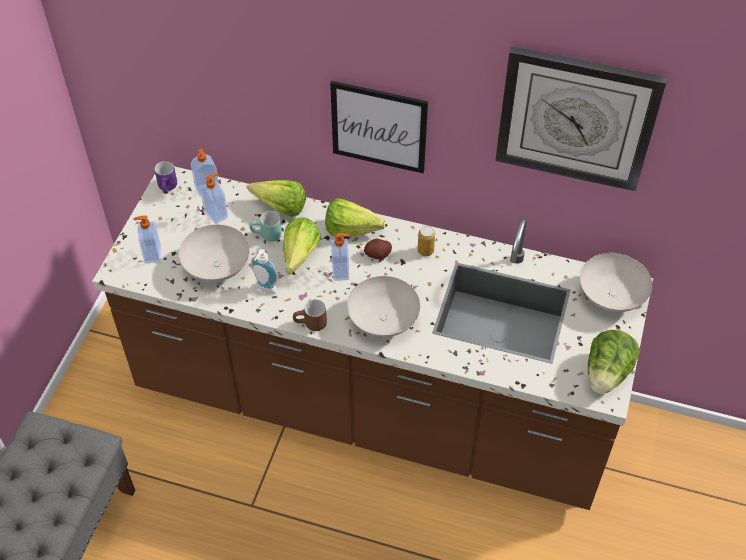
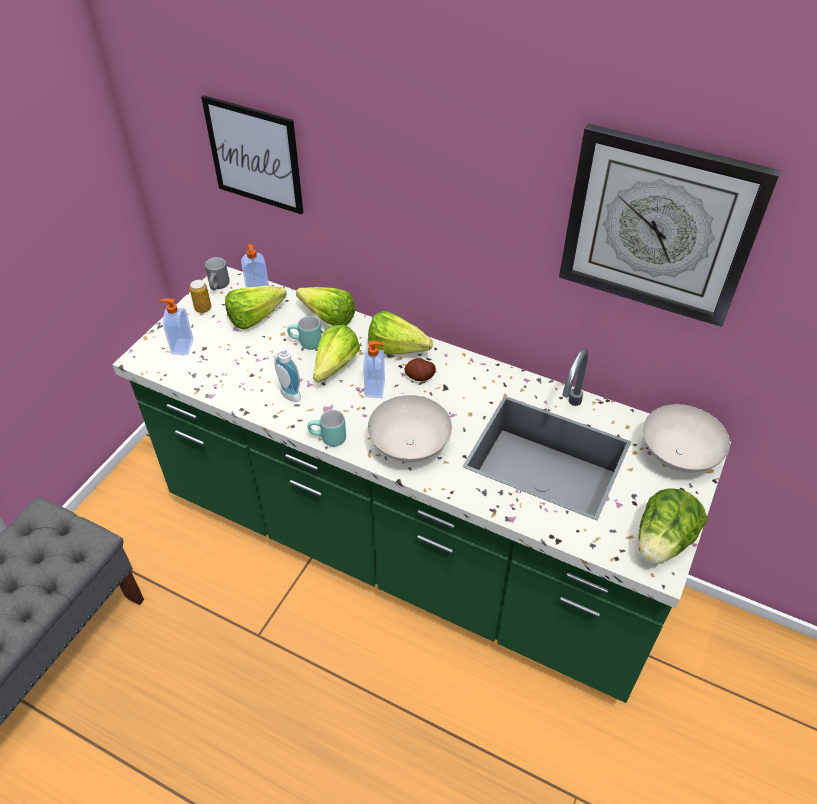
camera: 10 degrees right, 5 degrees down
(169, 188) = (219, 287): purple mug -> grey mug
(216, 268) = (243, 368): white bowl -> none
(217, 214) = (260, 317): soap dispenser -> lettuce
(311, 325) = (328, 440): brown mug -> turquoise mug
(373, 404) = (408, 548): brown counter -> green counter
(379, 127) = (434, 230): picture -> picture (254, 155)
(425, 251) = (473, 380): can -> can (203, 308)

